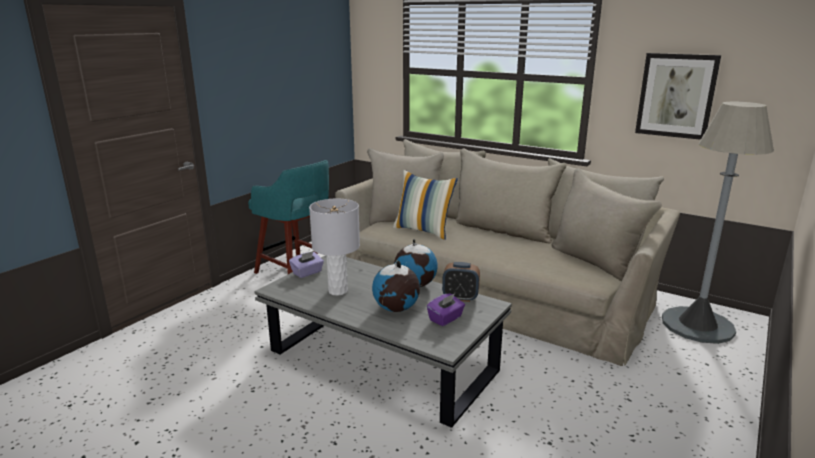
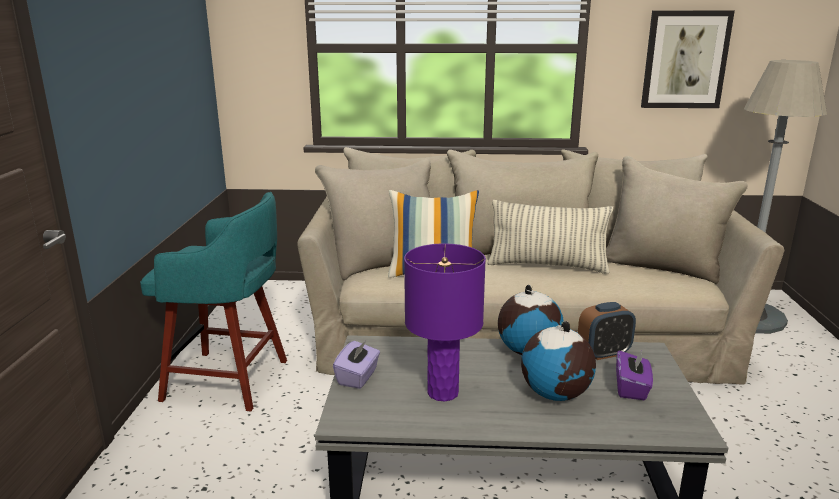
camera: 30 degrees left, 0 degrees up
(338, 291) = (443, 393): grey table lamp -> purple table lamp
(505, 242) = (547, 266): none -> pillow

